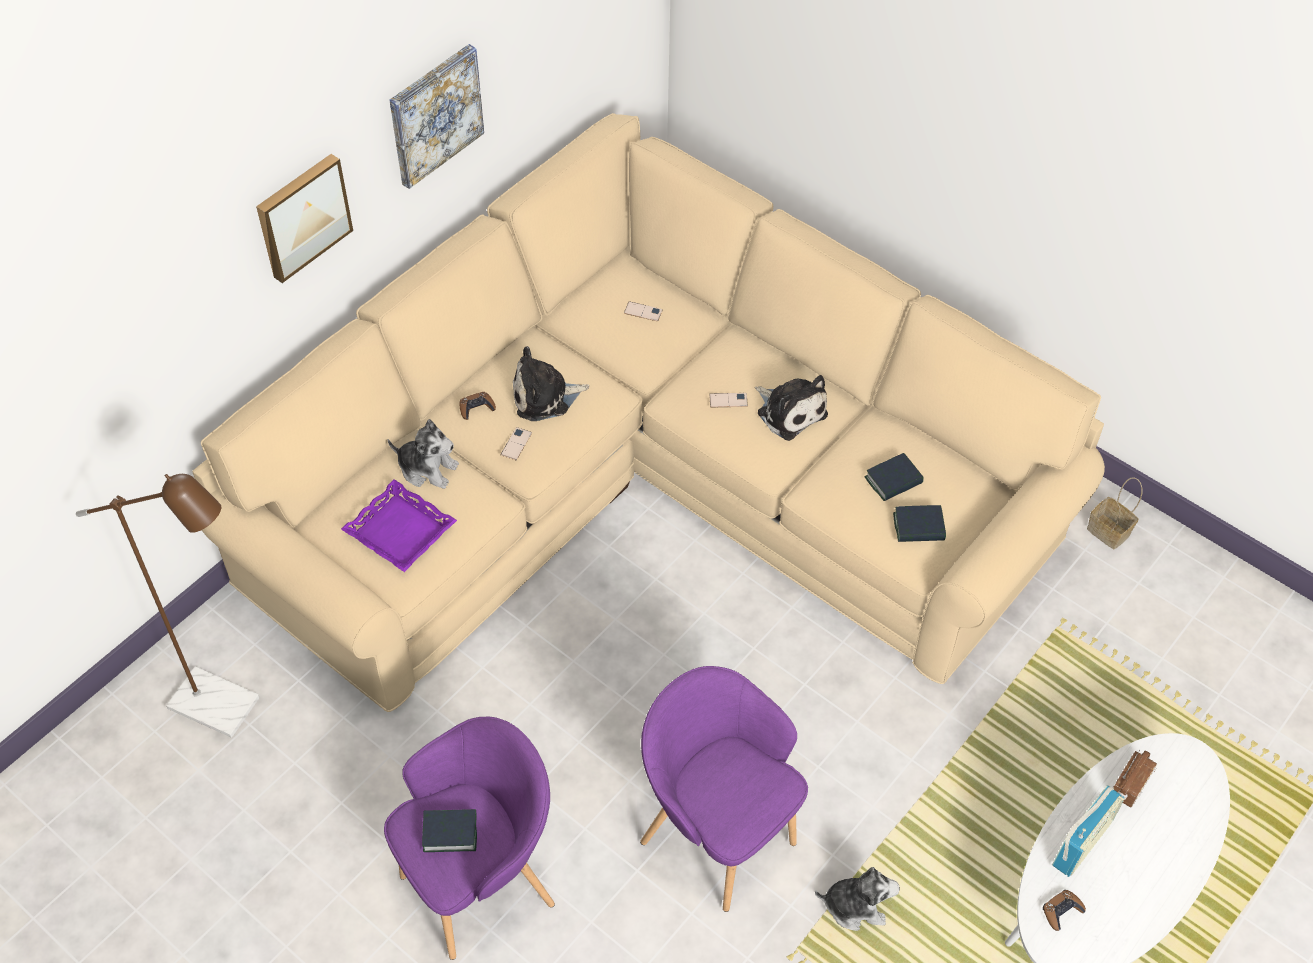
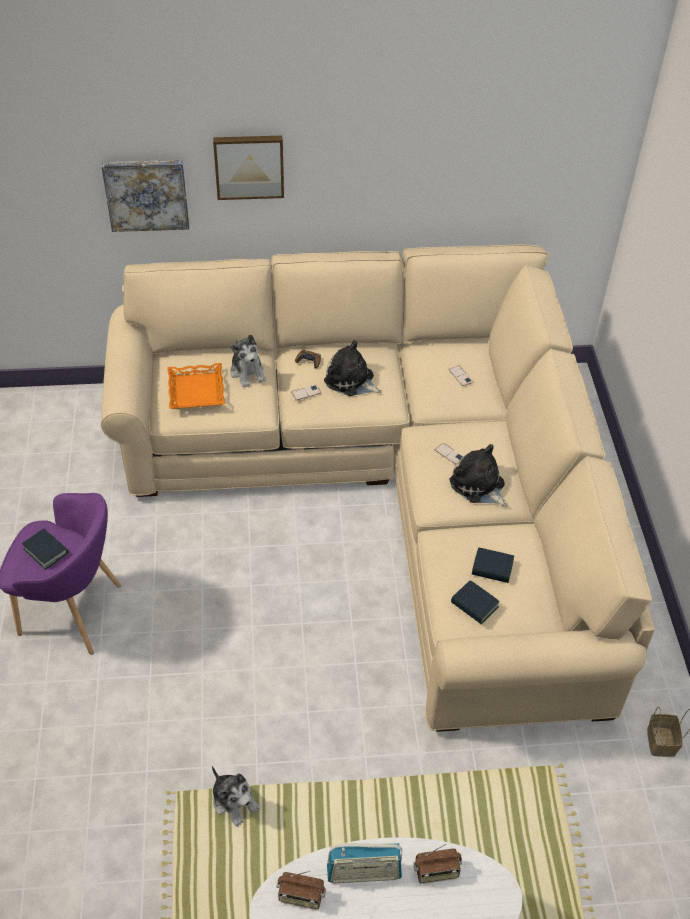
camera: 45 degrees right, 5 degrees down
(227, 709) = (70, 437): brown floor lamp -> none
(401, 530) = (197, 391): purple tray -> orange tray
(435, 115) = (378, 158): picture -> picture (146, 194)
(716, 835) = (210, 695): purple armchair -> none
(789, 411) = (478, 486): plush toy -> plush toy turned 135 degrees clockwise
(1061, 911) = (301, 897): brown game controller -> radio

